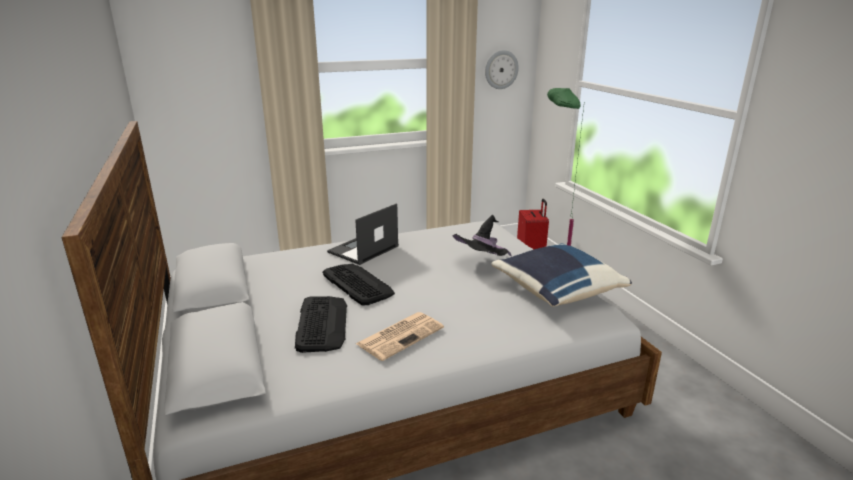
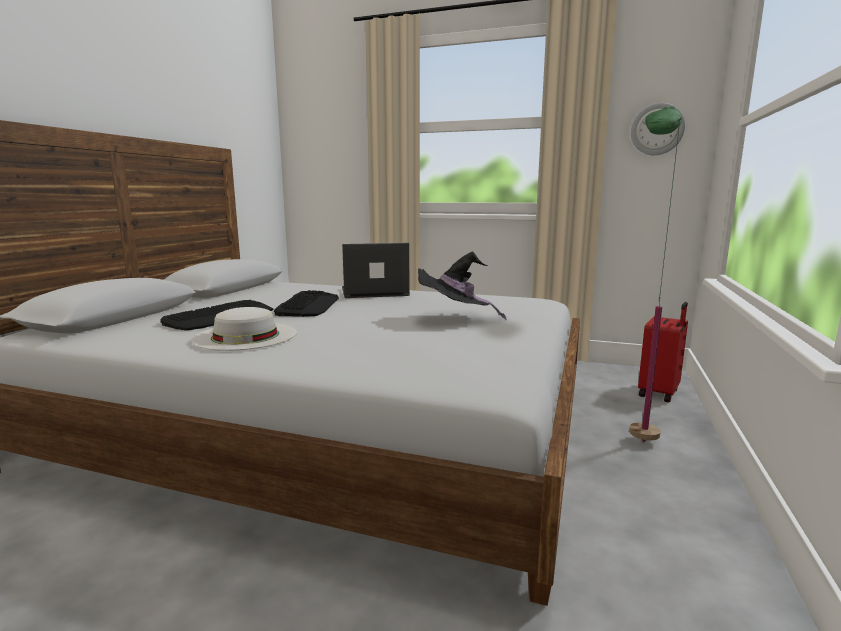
camera: 40 degrees right, 10 degrees down
(401, 335) = (245, 336): newspaper -> white hat
(555, 291) = (483, 352): blue pillow -> none

